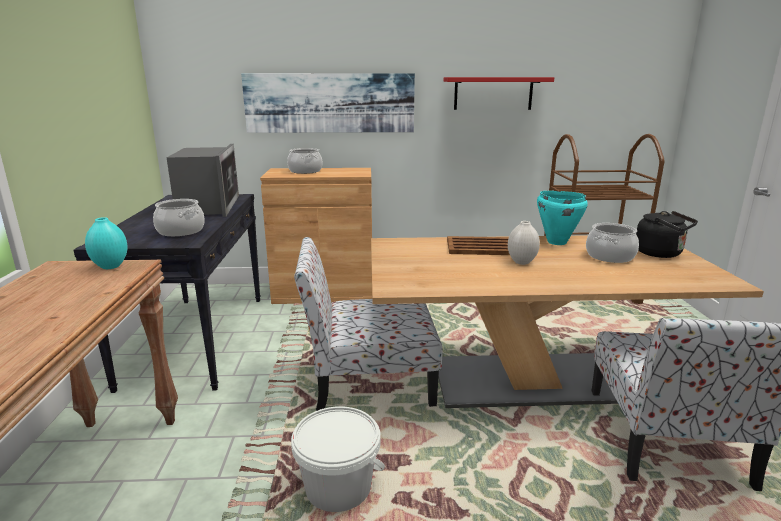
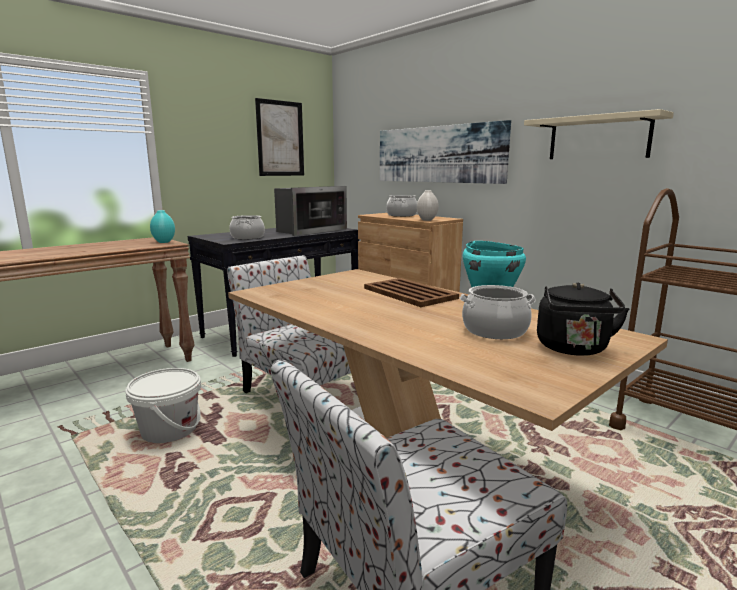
camera: 50 degrees right, 5 degrees down
(108, 82) = (280, 138): none -> picture
(493, 93) = (598, 138): red shelf -> beige shelf
(521, 262) = (392, 307): white vase -> white vase (427, 220)

